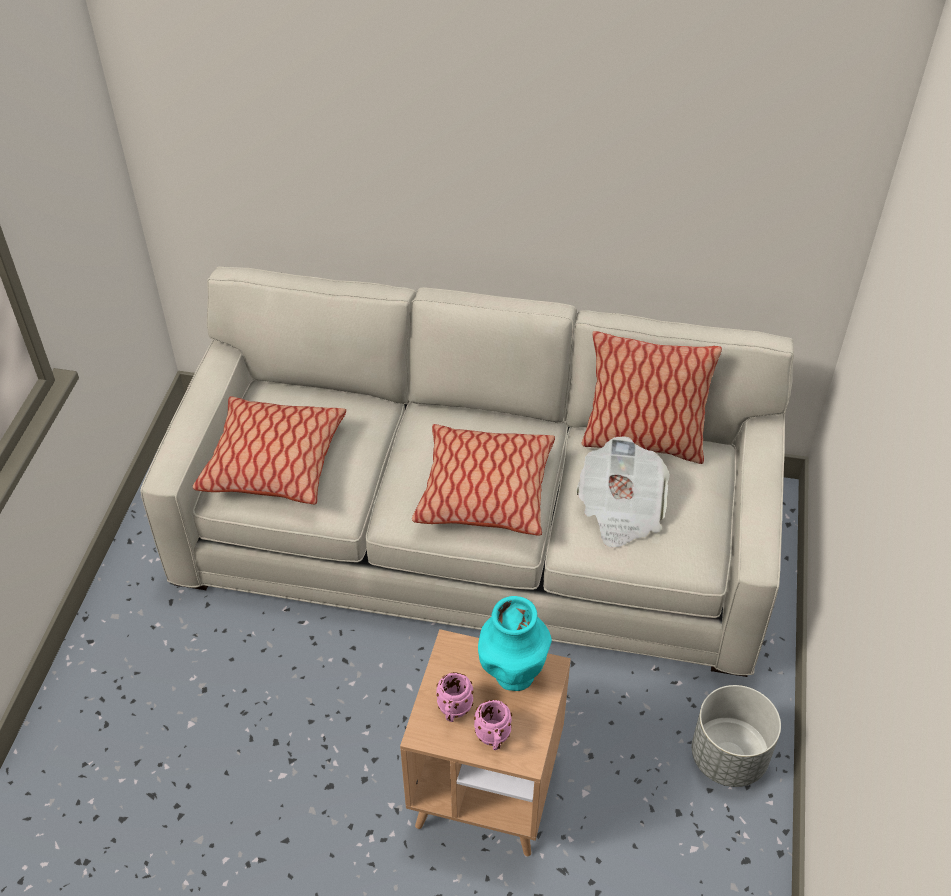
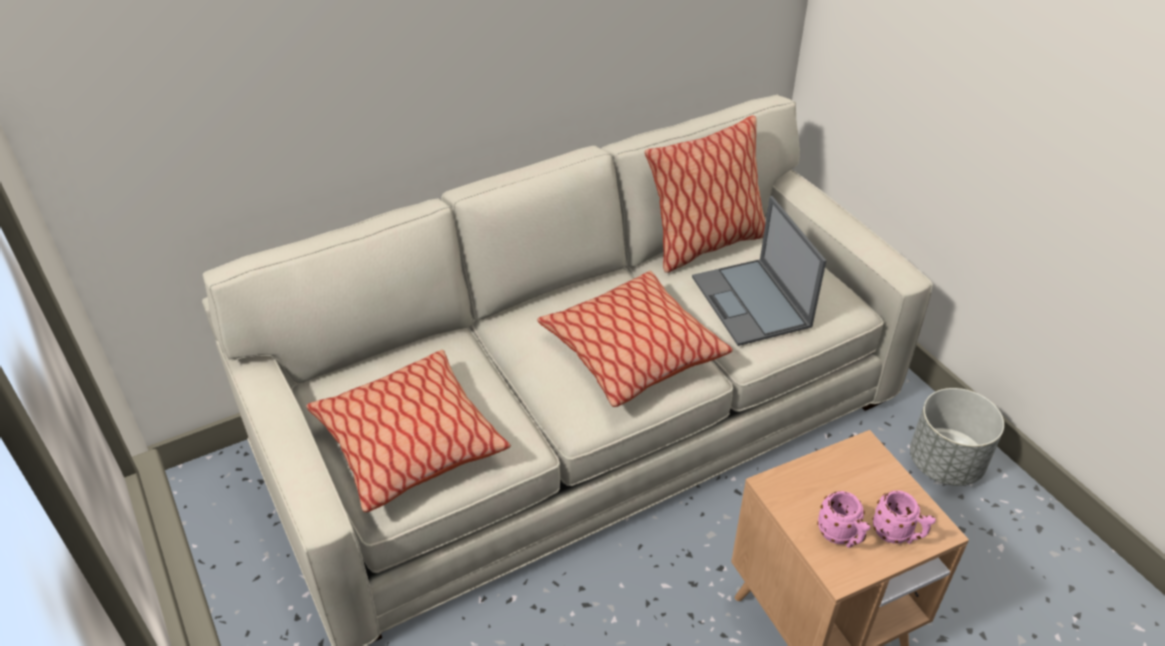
camera: 40 degrees left, 5 degrees down
(513, 674) = (846, 472): turquoise vase -> none
(620, 510) = (752, 302): newspaper -> laptop

